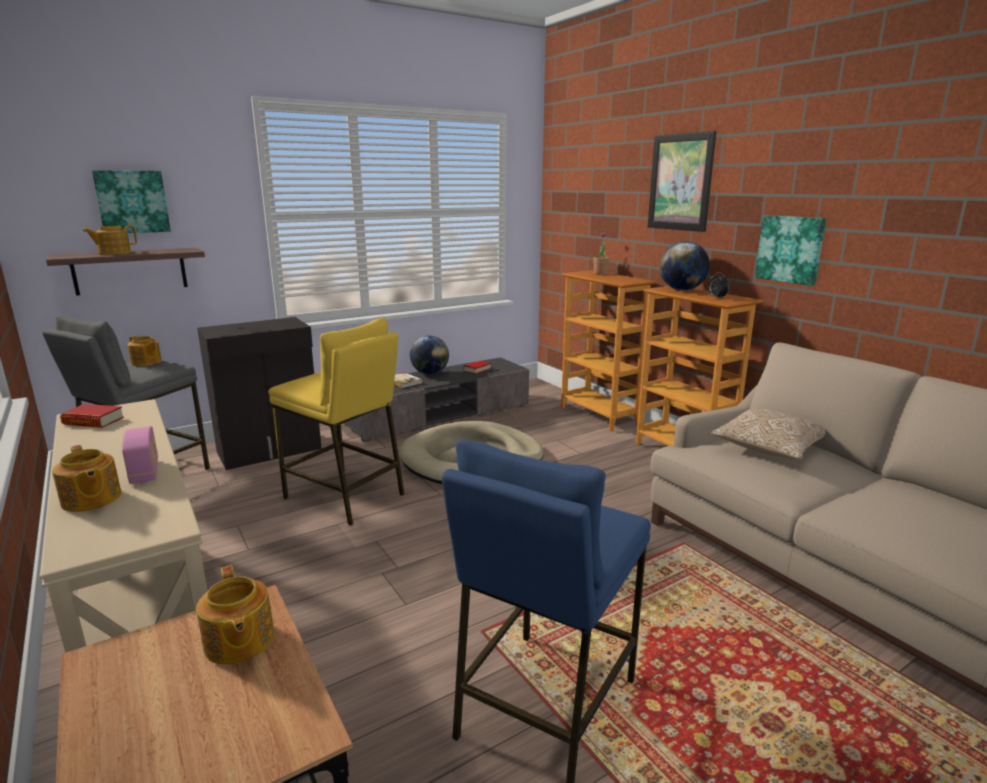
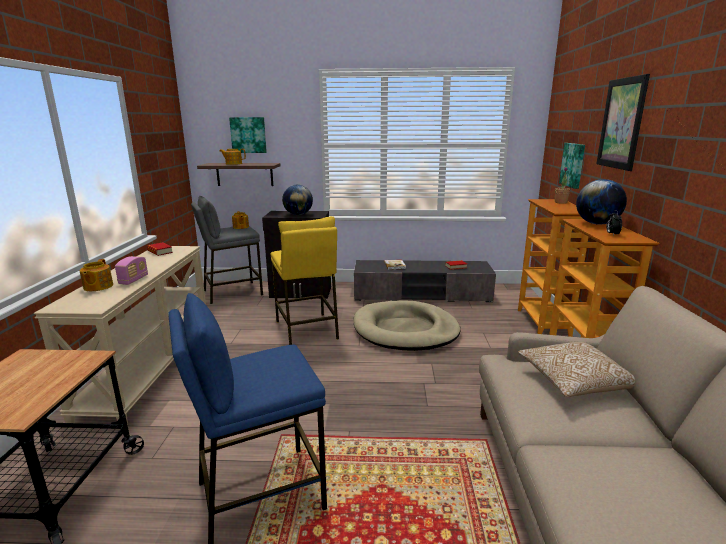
camera: 35 degrees right, 0 degrees up
(238, 642) = (64, 369): teapot -> none
(430, 373) = (419, 263): globe -> globe (298, 214)
(790, 249) = (688, 194): picture -> picture (573, 165)

